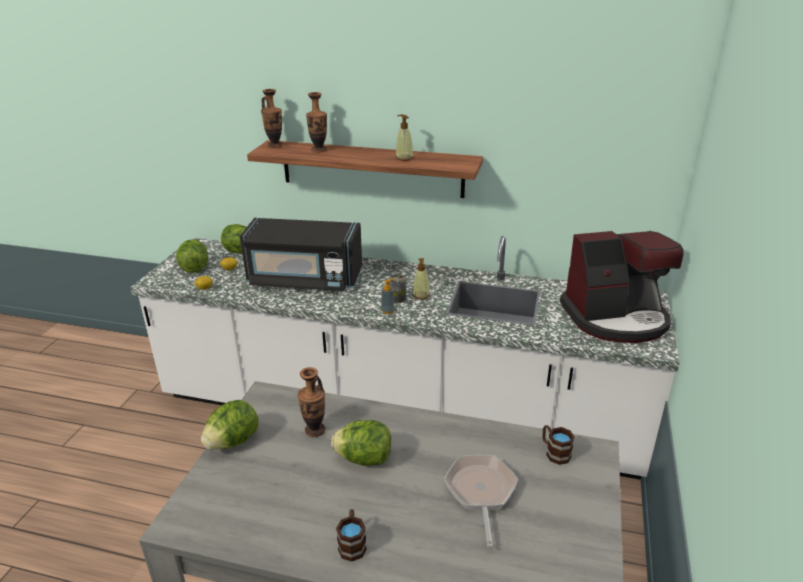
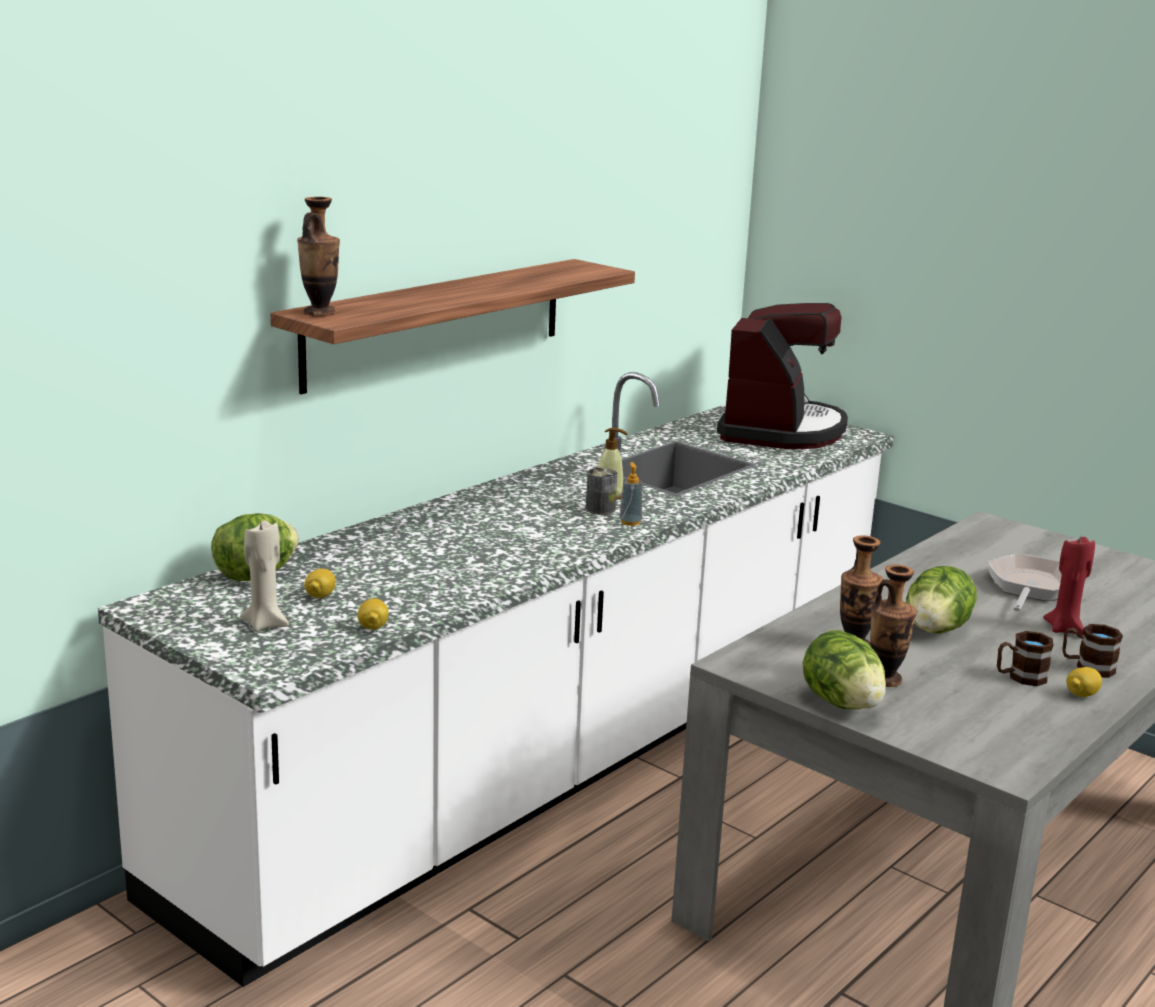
camera: 65 degrees left, 10 degrees down
(194, 268) = (265, 624): lettuce -> beige candle
(302, 546) = (1081, 695): none -> lemon
(304, 279) = (452, 550): black microwave -> none
(319, 150) = (398, 300): vase -> vase (885, 679)
(404, 158) = (521, 279): soap dispenser -> none
(415, 522) = (1065, 629): none -> red candle
(480, 492) = (1030, 587): frying pan -> frying pan turned 90 degrees clockwise
(554, 452) = (982, 539): brown mug -> brown mug (1020, 677)

